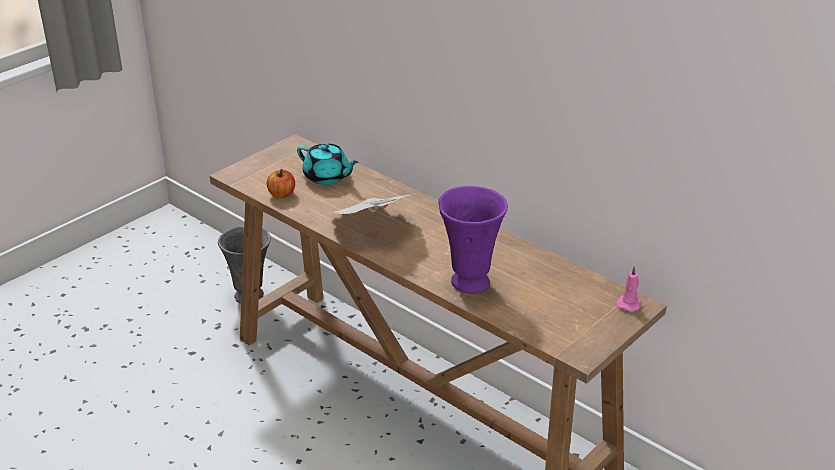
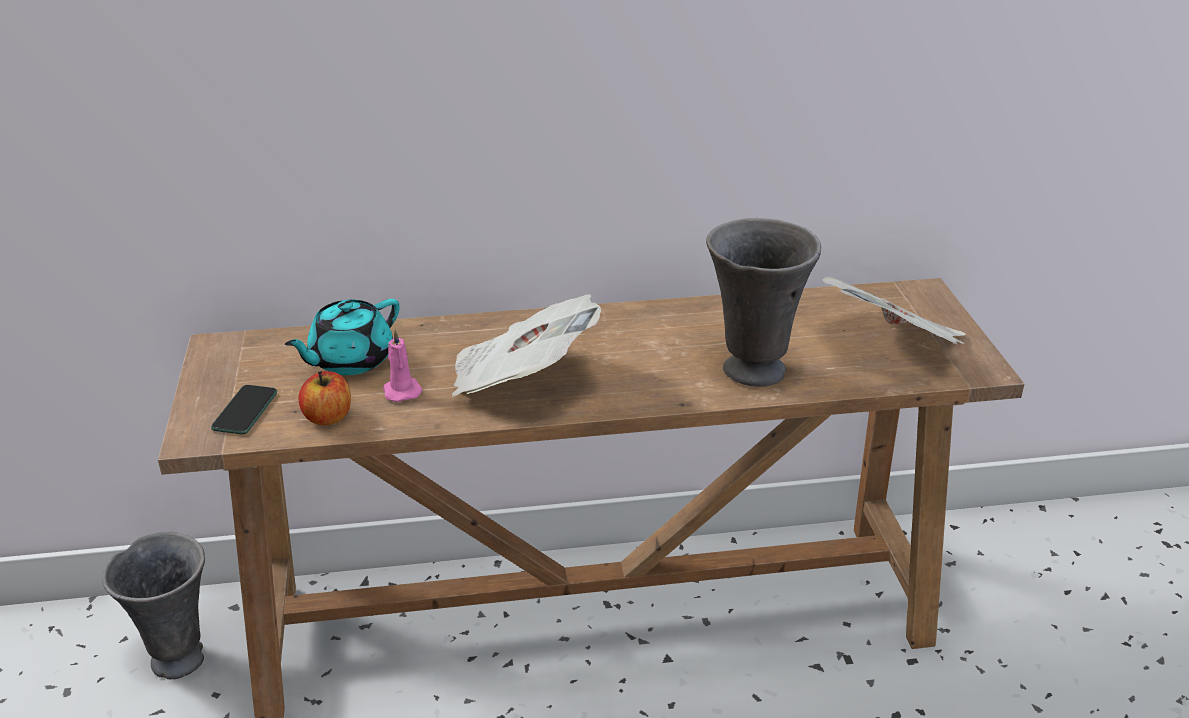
camera: 50 degrees left, 0 degrees up
(261, 175) = (245, 411): none -> phone
(327, 177) = (350, 360): turquoise teapot -> turquoise teapot turned 150 degrees clockwise
(469, 282) = (751, 371): purple vase -> grey vase
(561, 316) = (894, 346): none -> newspaper
(629, 303) = (915, 295): pink candle -> pink candle (401, 390)

